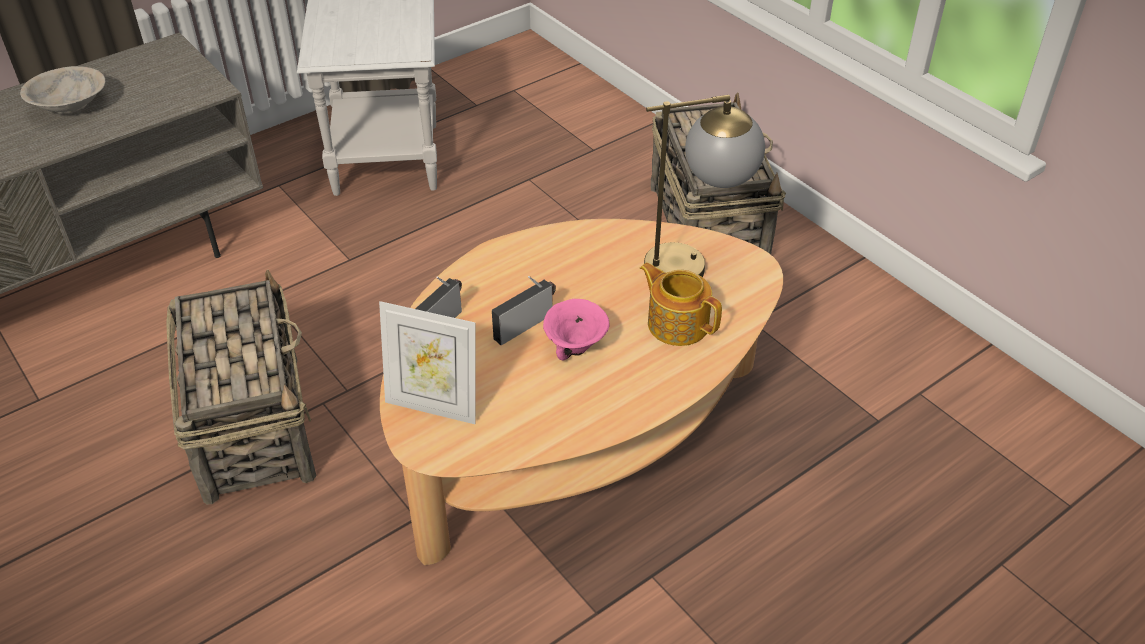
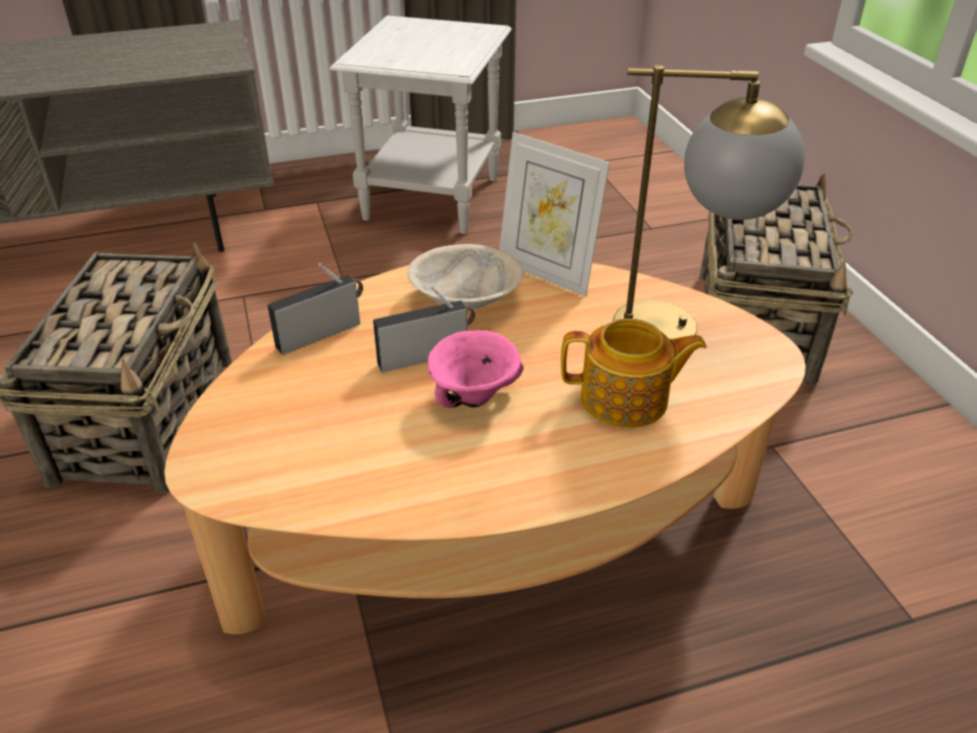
camera: 20 degrees right, 5 degrees down
(69, 106) = (91, 56): beige bowl -> beige bowl (465, 299)
(433, 405) = (254, 422): picture frame -> picture frame (547, 273)
(677, 323) = (626, 400): teapot -> teapot turned 120 degrees clockwise

